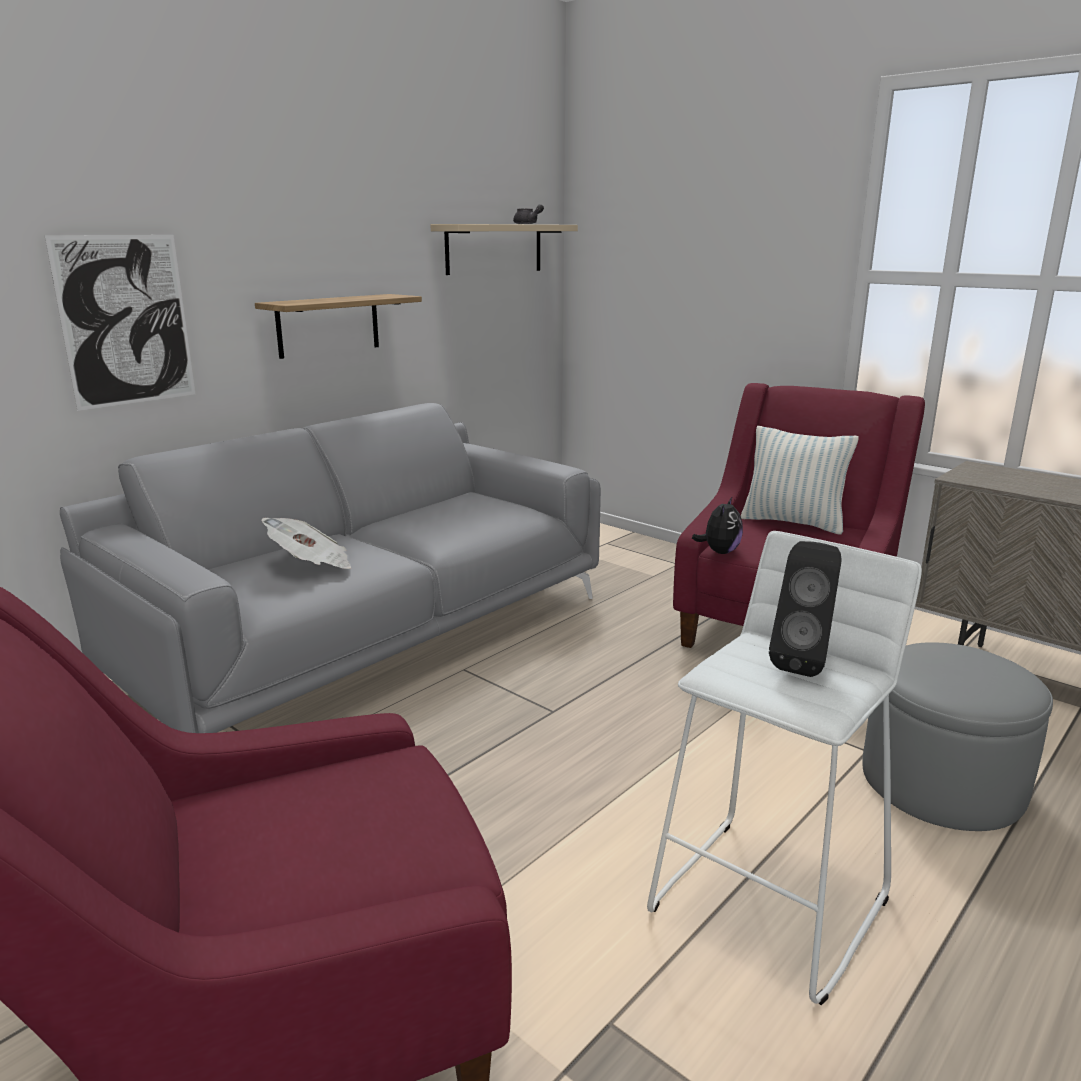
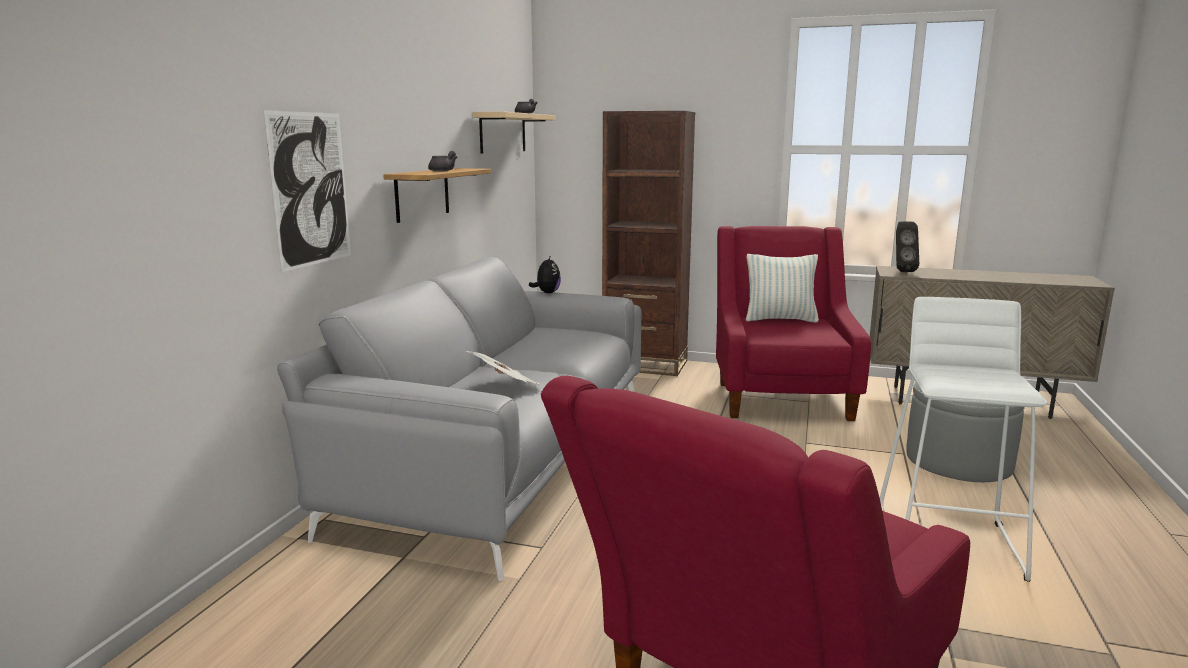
camera: 25 degrees left, 5 degrees down
(343, 299) = (444, 170): none -> grey teapot
(659, 554) = (645, 365): none -> brown bookcase
(719, 552) = (762, 341): plush toy -> plush toy (547, 293)
(803, 663) = (974, 371): black speaker -> black speaker (901, 271)

